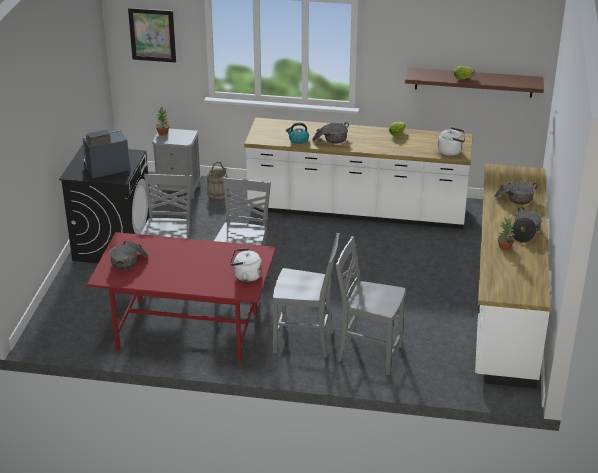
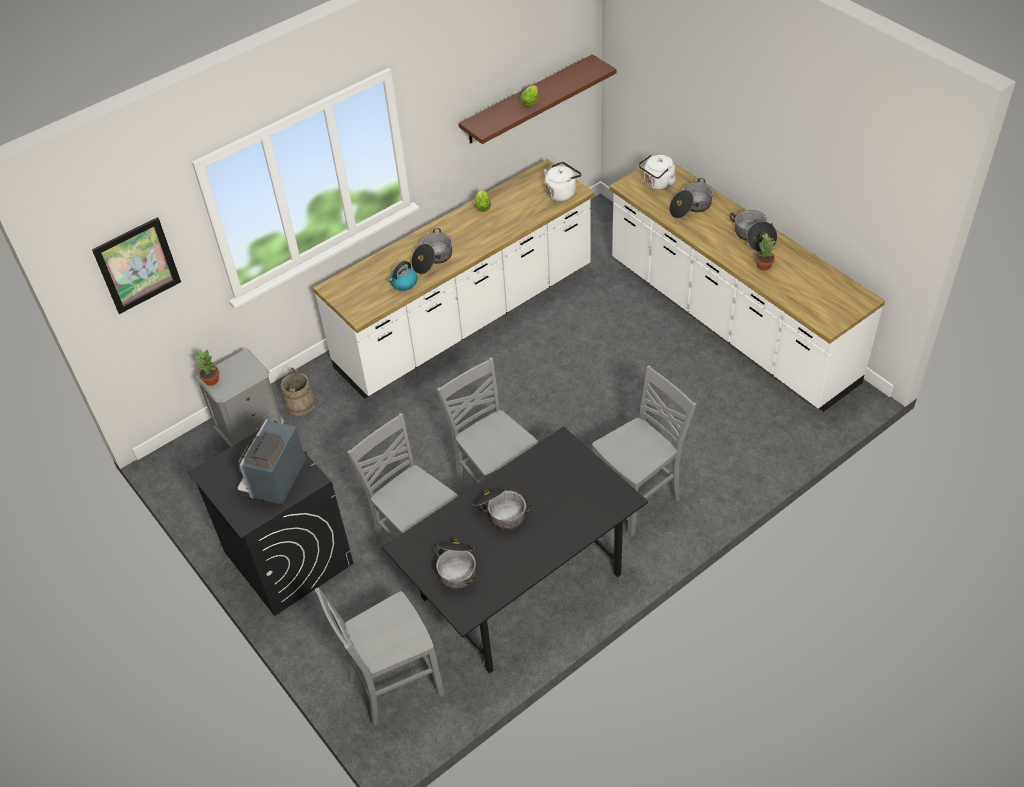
camera: 45 degrees left, 15 degrees up
(185, 256) = (501, 512): none -> cooking pot
(189, 330) = (521, 584): red dining table -> black dining table
(245, 276) = (593, 483): white kettle -> white kettle (657, 184)
(368, 353) = (703, 464): grey chair -> grey chair (393, 686)

